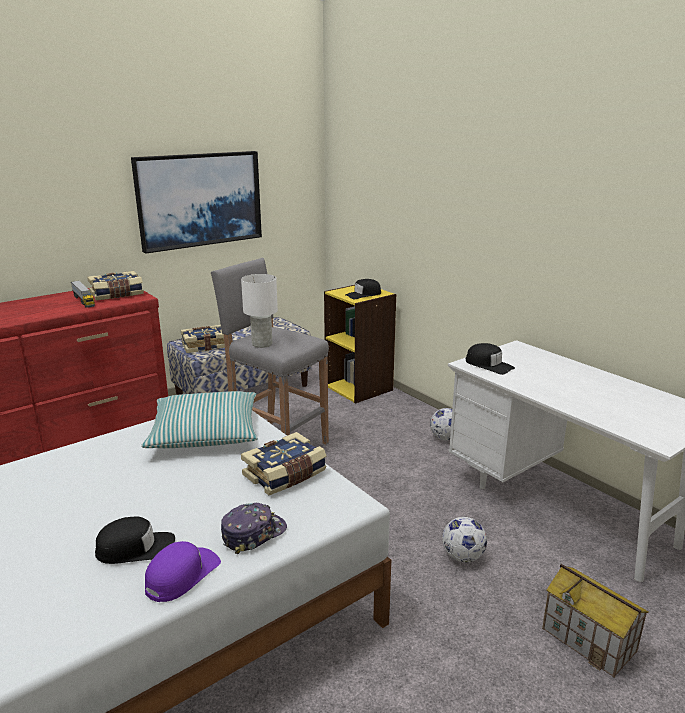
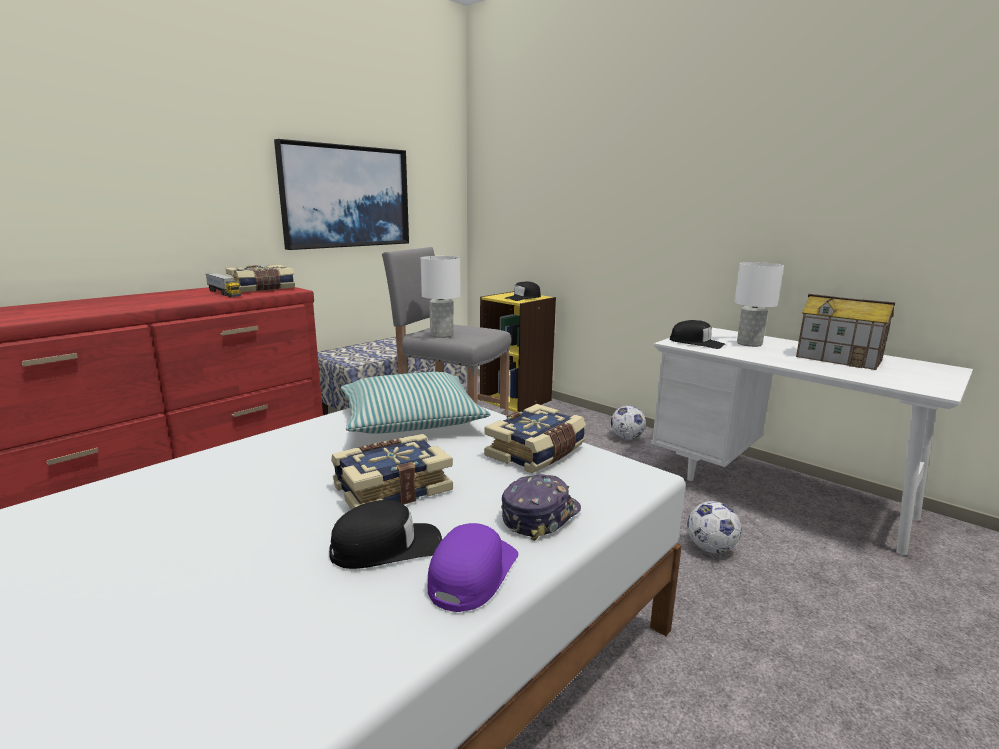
camera: 10 degrees left, 5 degrees down
(204, 345) = (356, 355): book -> book (391, 488)
(539, 369) = (748, 344): none -> white table lamp
(589, 640) = (898, 621): toy house -> toy house (839, 359)

